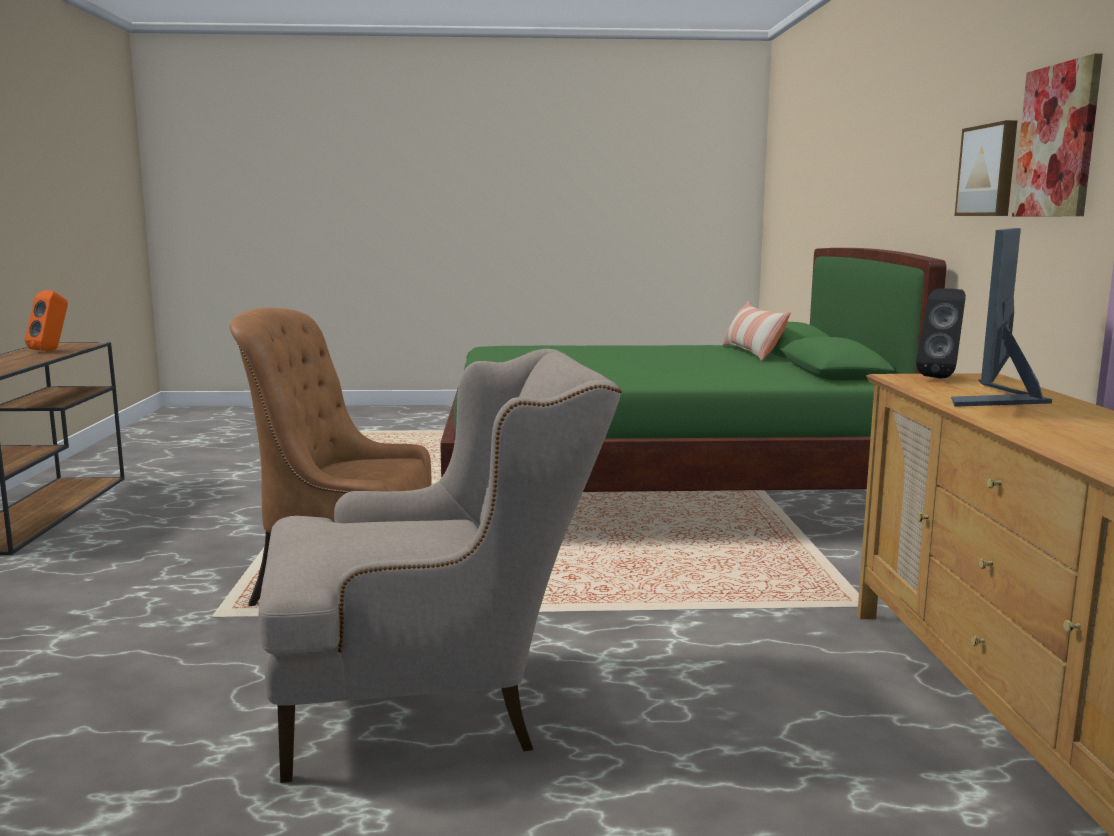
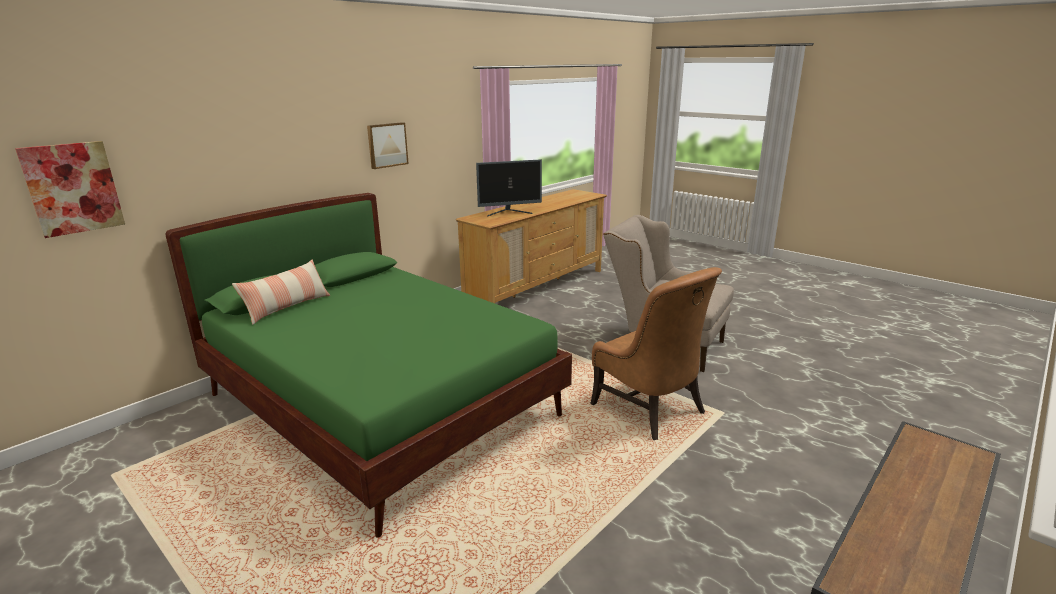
camera: 135 degrees left, 10 degrees up
(51, 350) = (897, 554): orange speaker -> none
(940, 377) = (482, 220): black speaker -> none
(1057, 141) = (429, 131): picture -> picture (73, 188)

